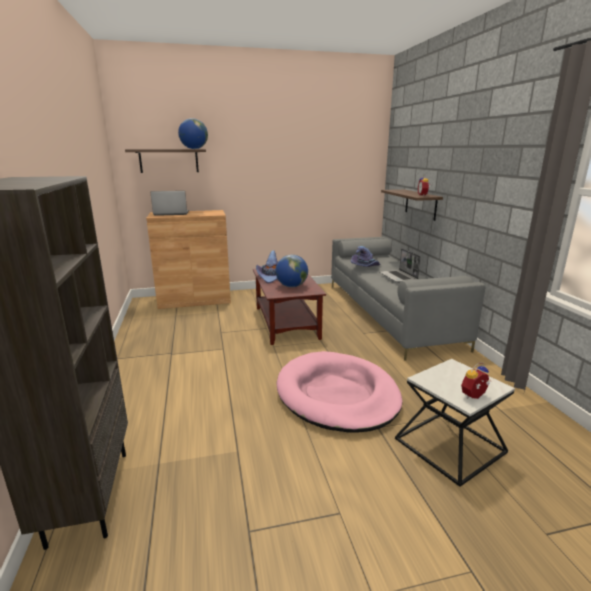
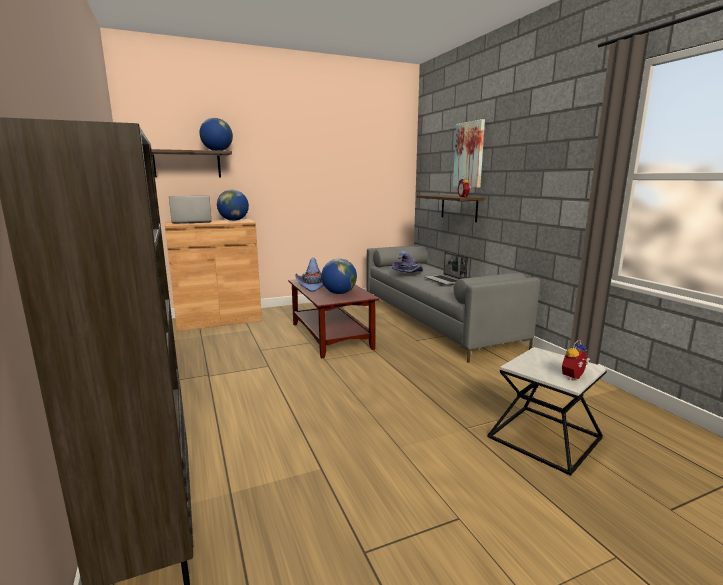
camera: 10 degrees left, 5 degrees down
(208, 212) = (234, 220): none -> globe
(337, 395) = (411, 401): pink dog bed -> none
(432, 152) = (469, 155): none -> picture

